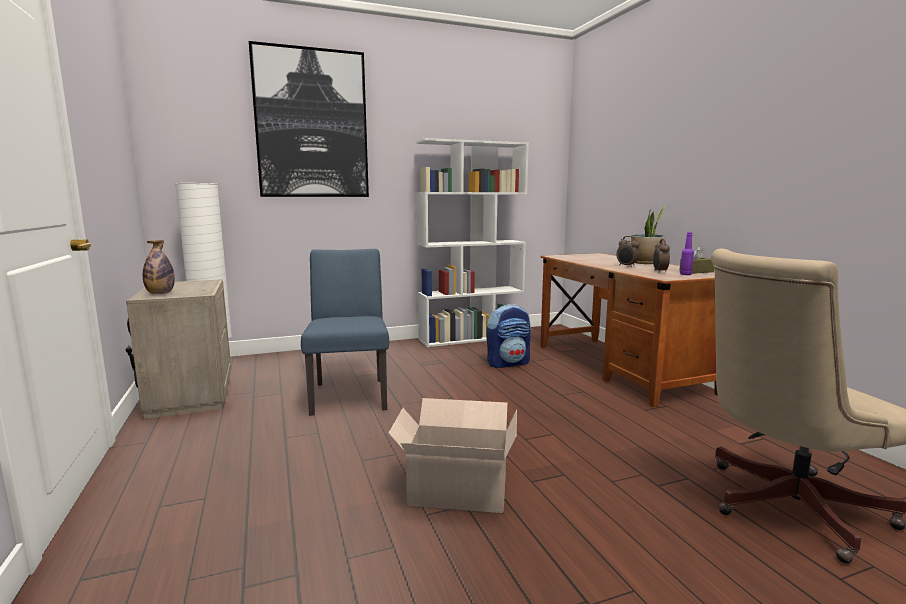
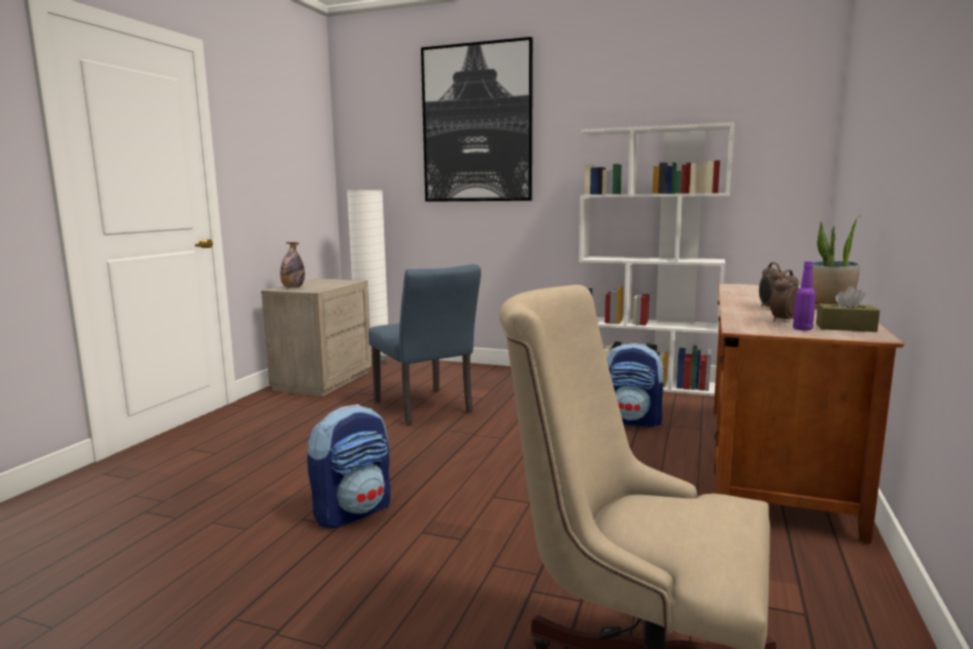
camera: 40 degrees right, 0 degrees up
(350, 393) = (426, 409): blue chair -> blue chair turned 120 degrees clockwise
(455, 490) = (353, 511): cardboard box -> backpack

